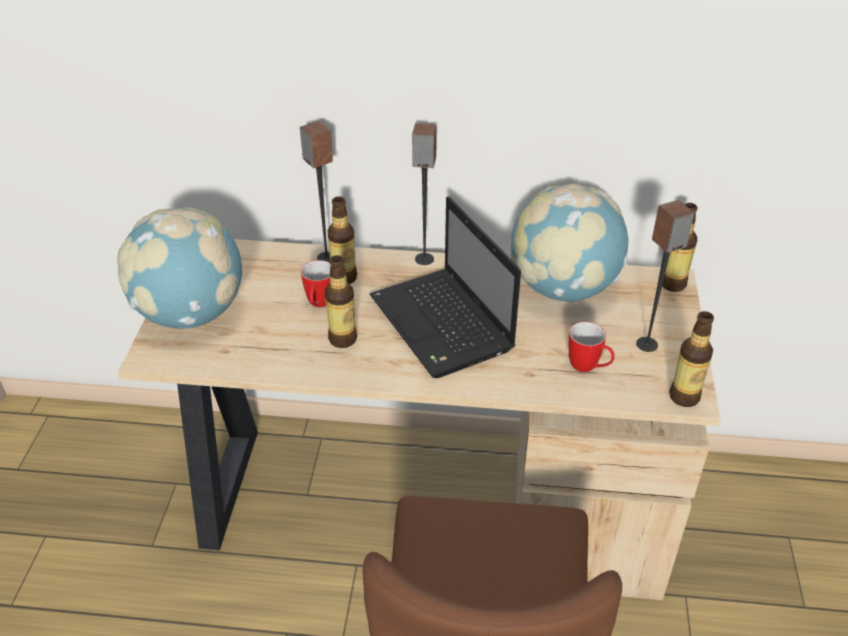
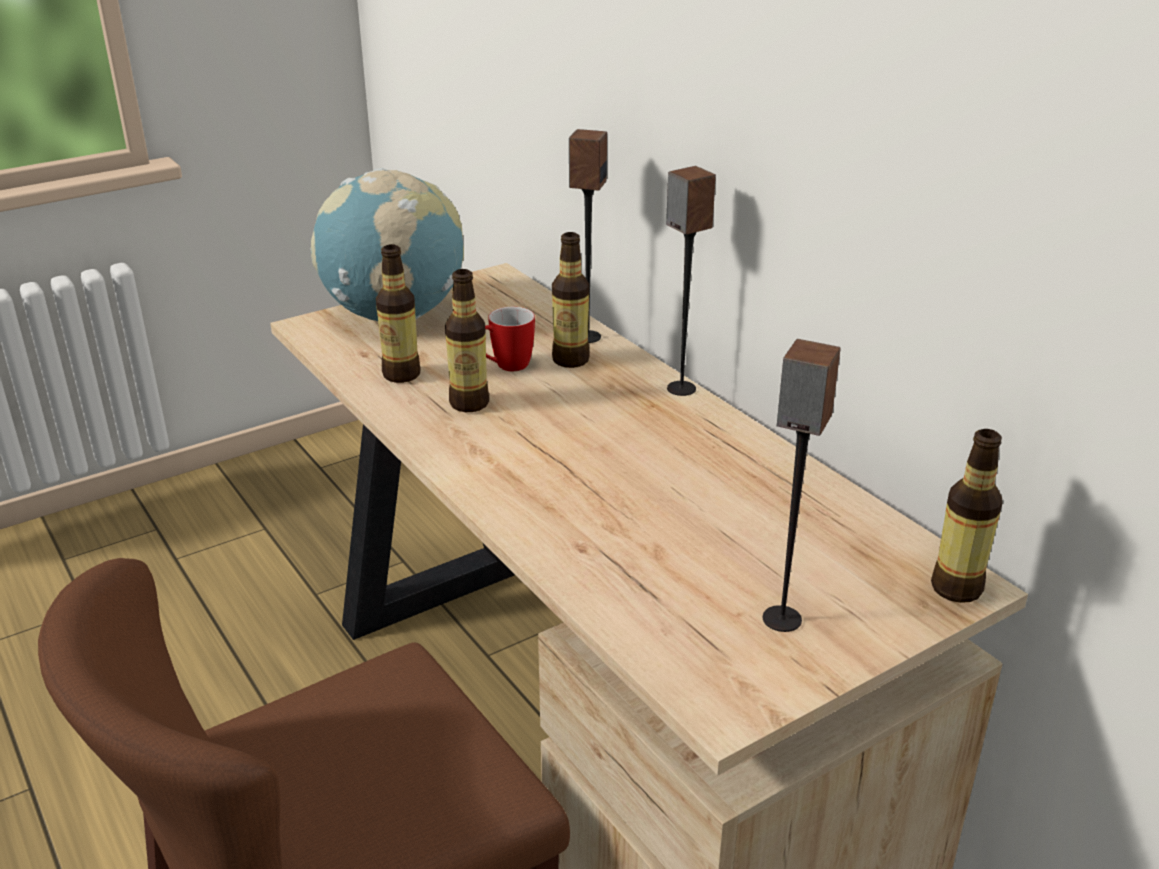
camera: 50 degrees right, 10 degrees down
(443, 325) = (583, 451): laptop -> none
(563, 288) = (788, 502): globe -> none
(588, 368) = (658, 589): mug -> none
(684, 397) = (717, 702): bottle -> bottle (401, 374)

